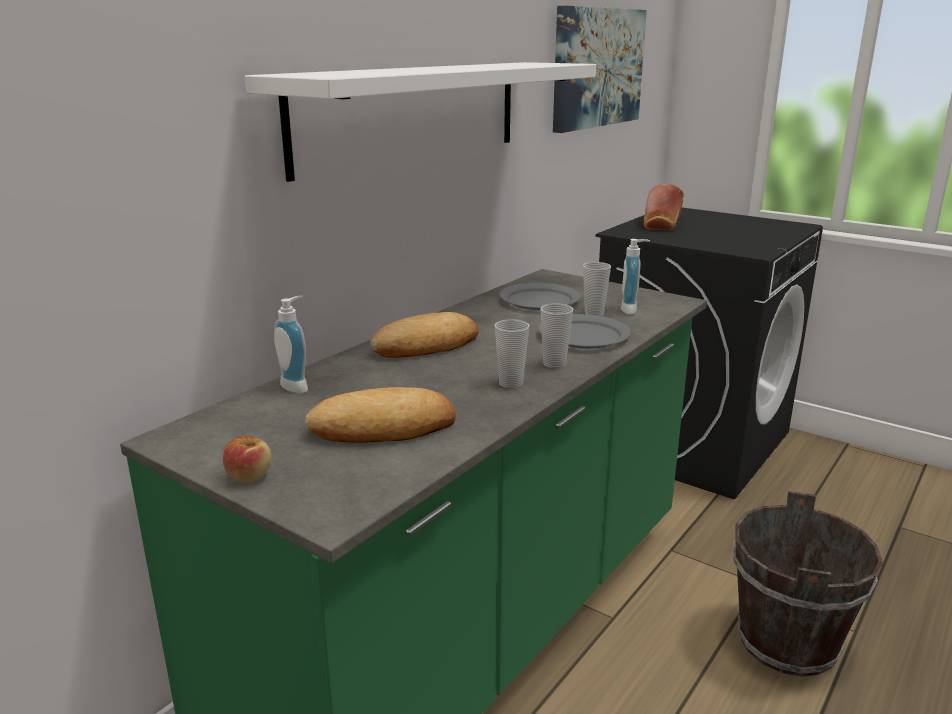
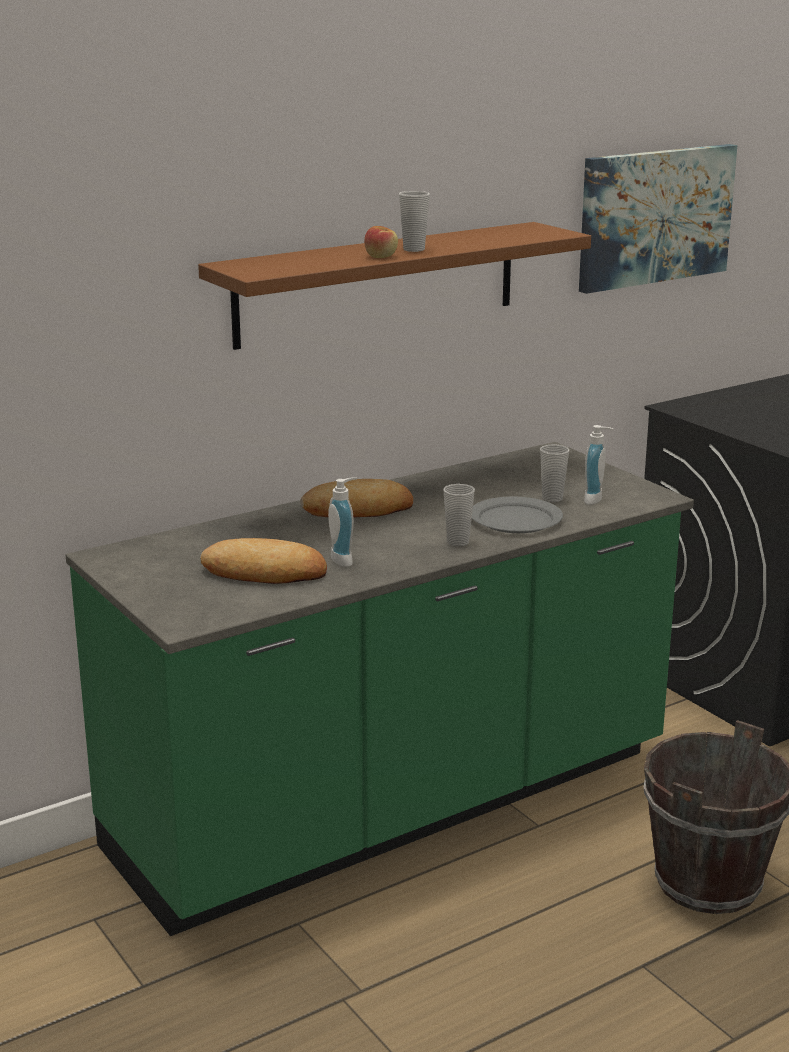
camera: 20 degrees right, 0 degrees up
(249, 476) = (142, 590): apple -> apple (381, 256)
(297, 386) = (221, 530): soap dispenser -> soap dispenser (345, 559)
(413, 114) = (378, 283): white shelf -> brown shelf
(510, 383) = (401, 553): cup -> cup (414, 249)
(540, 300) = (512, 477): grey plate -> none
(661, 224) = (742, 400): bread -> none

